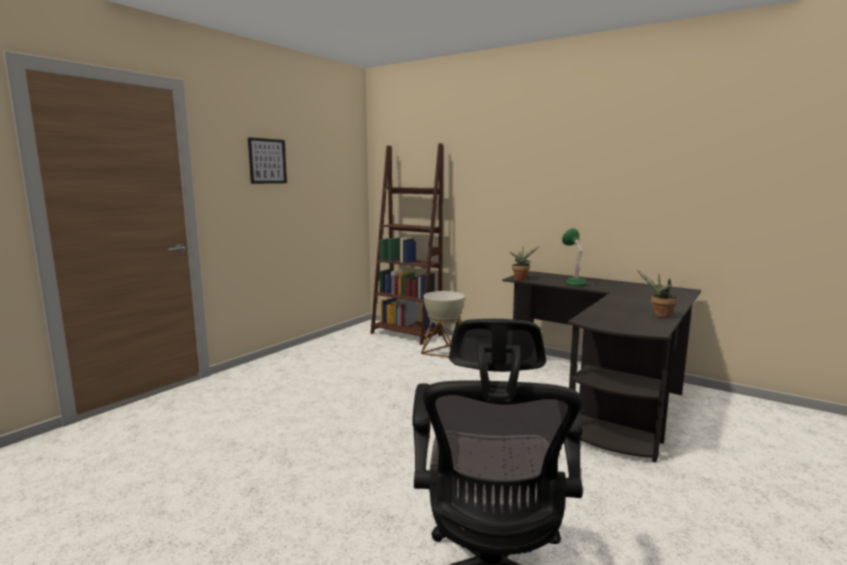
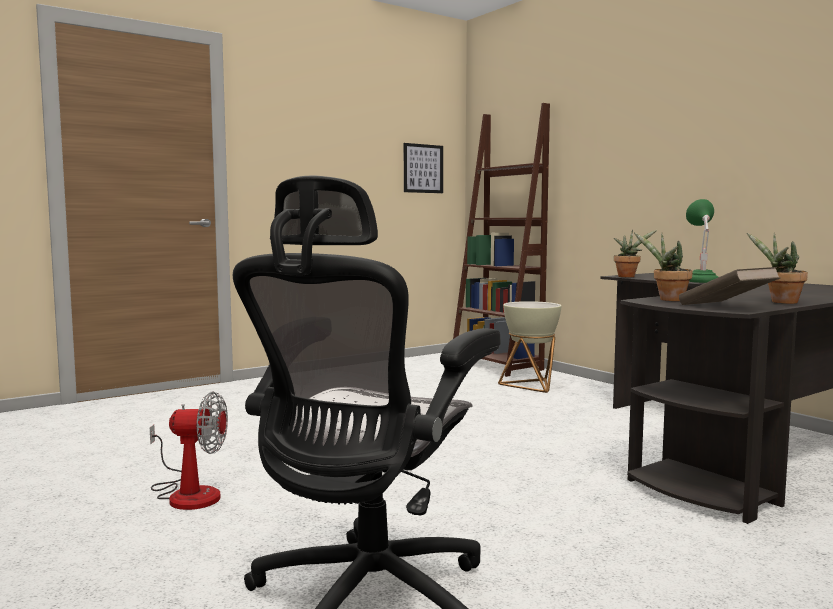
camera: 20 degrees right, 5 degrees down
(267, 161) = (321, 130): picture -> picture (423, 168)
(268, 514) = (188, 493): none -> fan
(595, 318) = (667, 300): none -> potted plant
(642, 327) = (726, 307): none -> brown book

